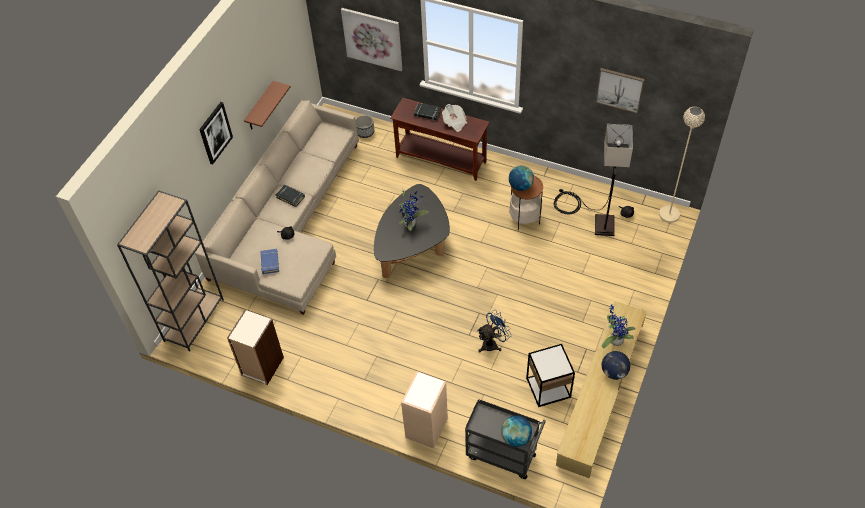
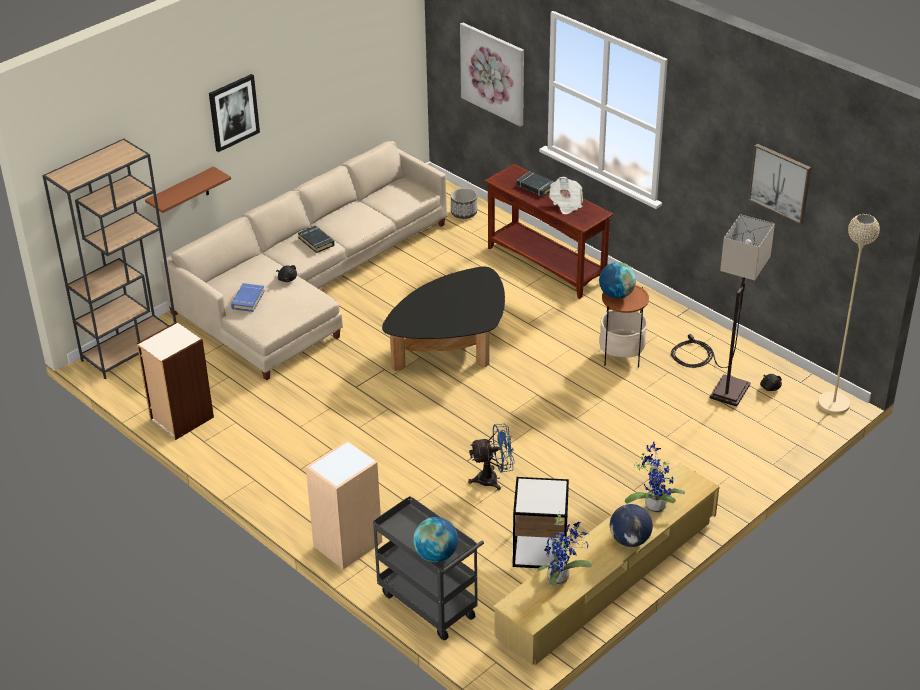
camera: 20 degrees right, 15 degrees down
(260, 107) = (316, 117): brown shelf -> brown shelf (181, 194)
(411, 223) = (451, 304): potted plant -> potted plant (561, 577)

